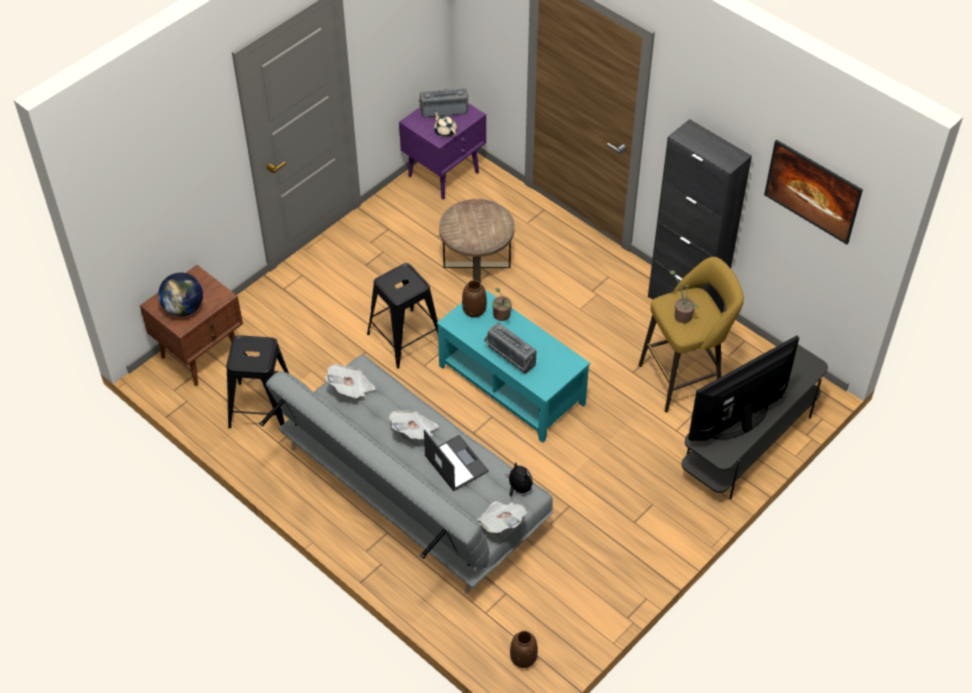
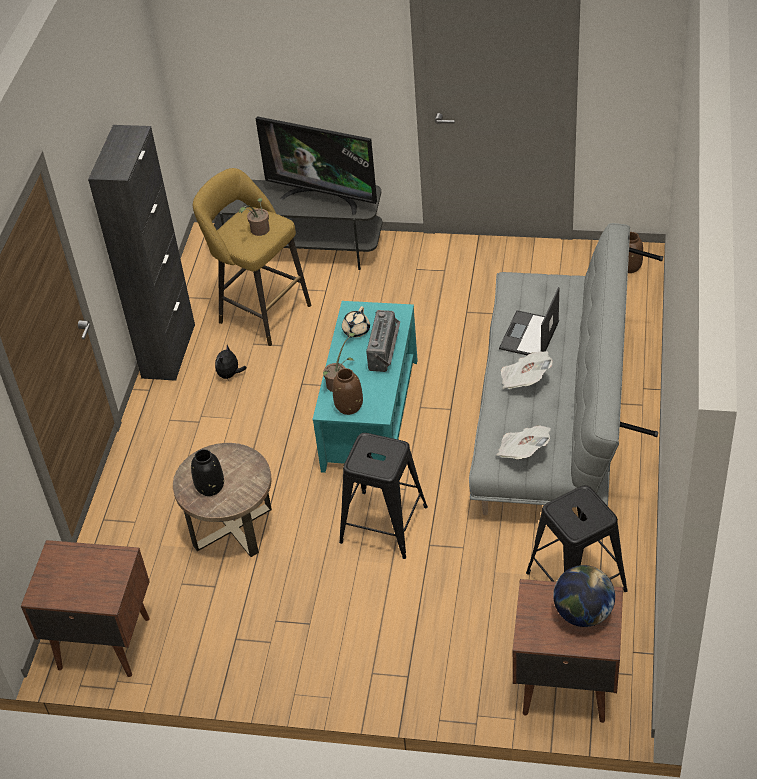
camera: 120 degrees left, 5 degrees down
(444, 109) = (63, 583): radio -> none
(444, 173) = (102, 642): purple nightstand -> brown nightstand
(445, 131) = (104, 559): beige teapot -> beige teapot (356, 331)
(475, 217) = (210, 486): none -> black vase
(501, 522) = (557, 279): newspaper -> none
(518, 488) = (513, 288): plush toy -> plush toy (230, 375)
(809, 204) = (134, 100): picture -> none

